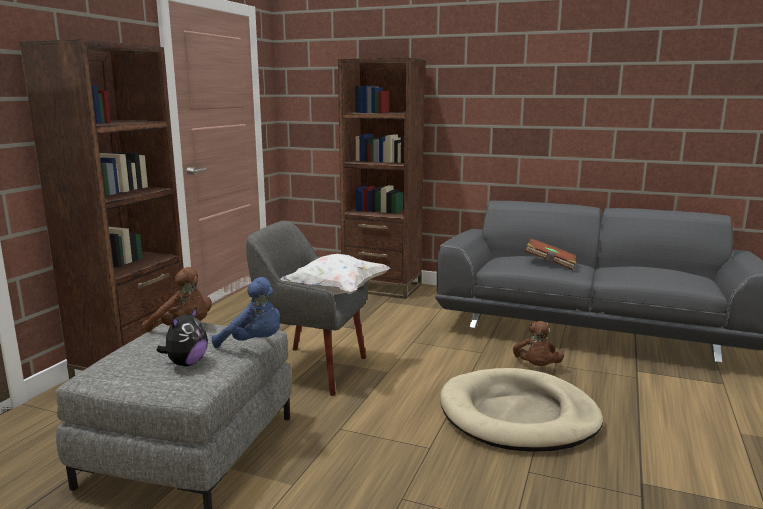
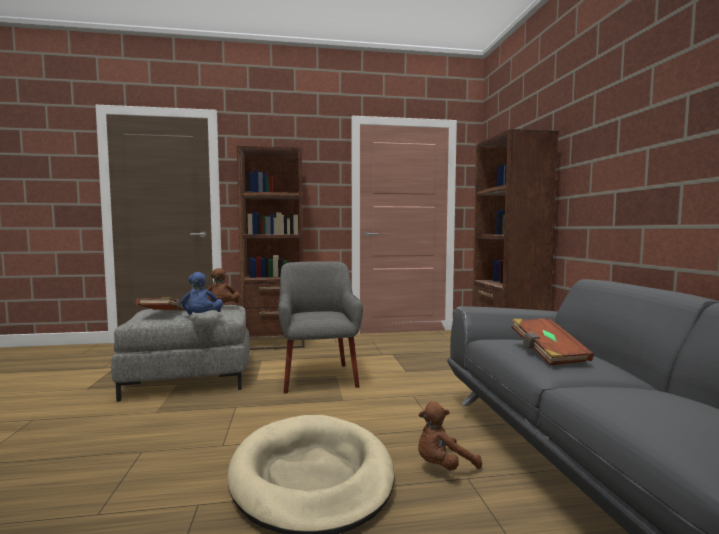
camera: 60 degrees right, 10 degrees down
(186, 363) = (163, 314): plush toy -> brown book
(336, 293) = (325, 317): white pillow -> none

